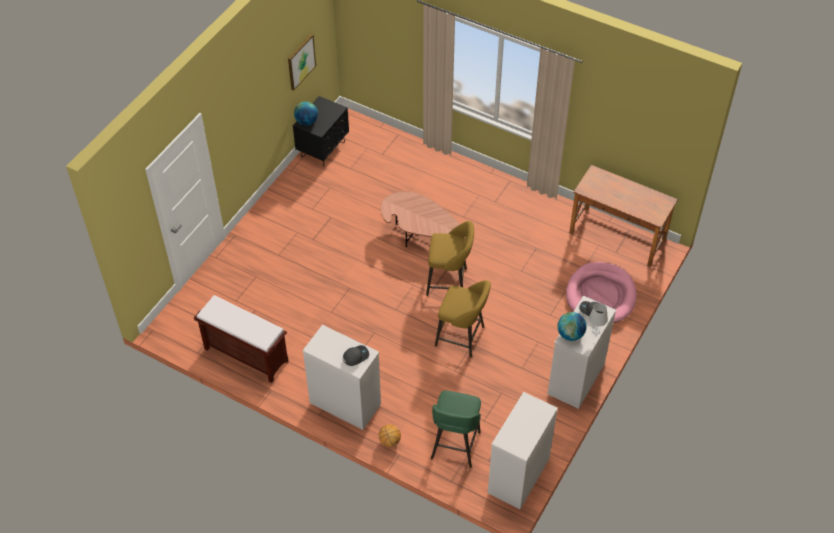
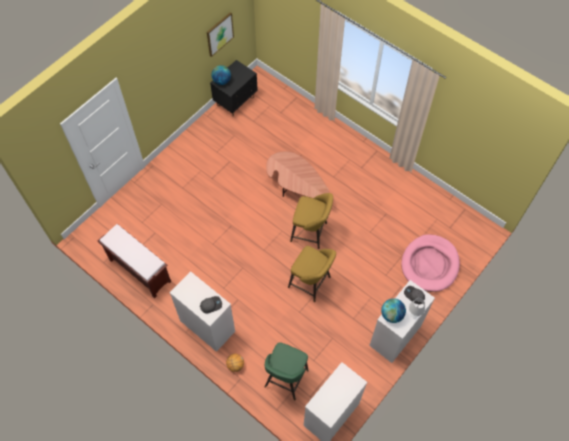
camera: 10 degrees right, 10 degrees up
(617, 236) = (454, 213): brown desk -> none

